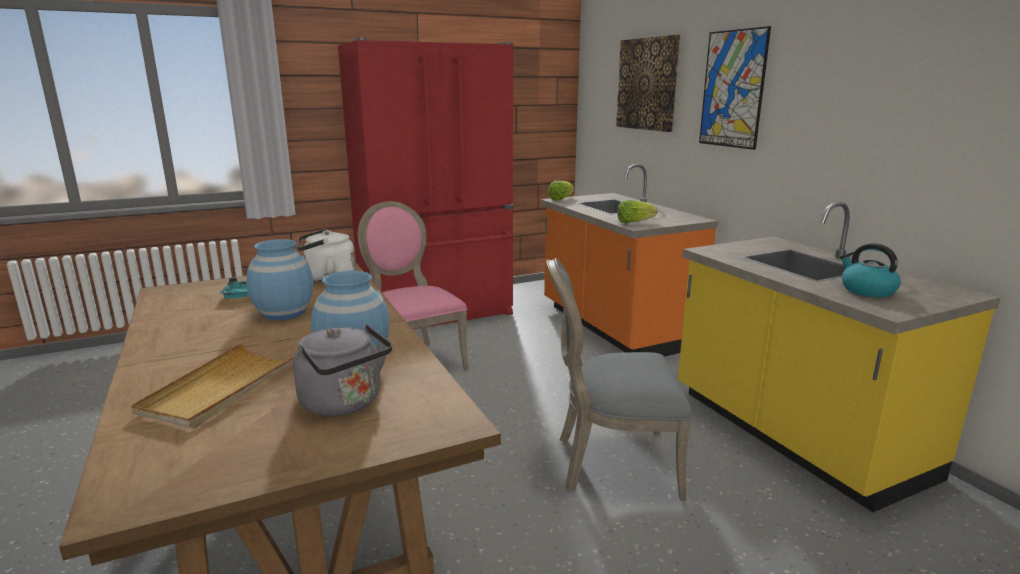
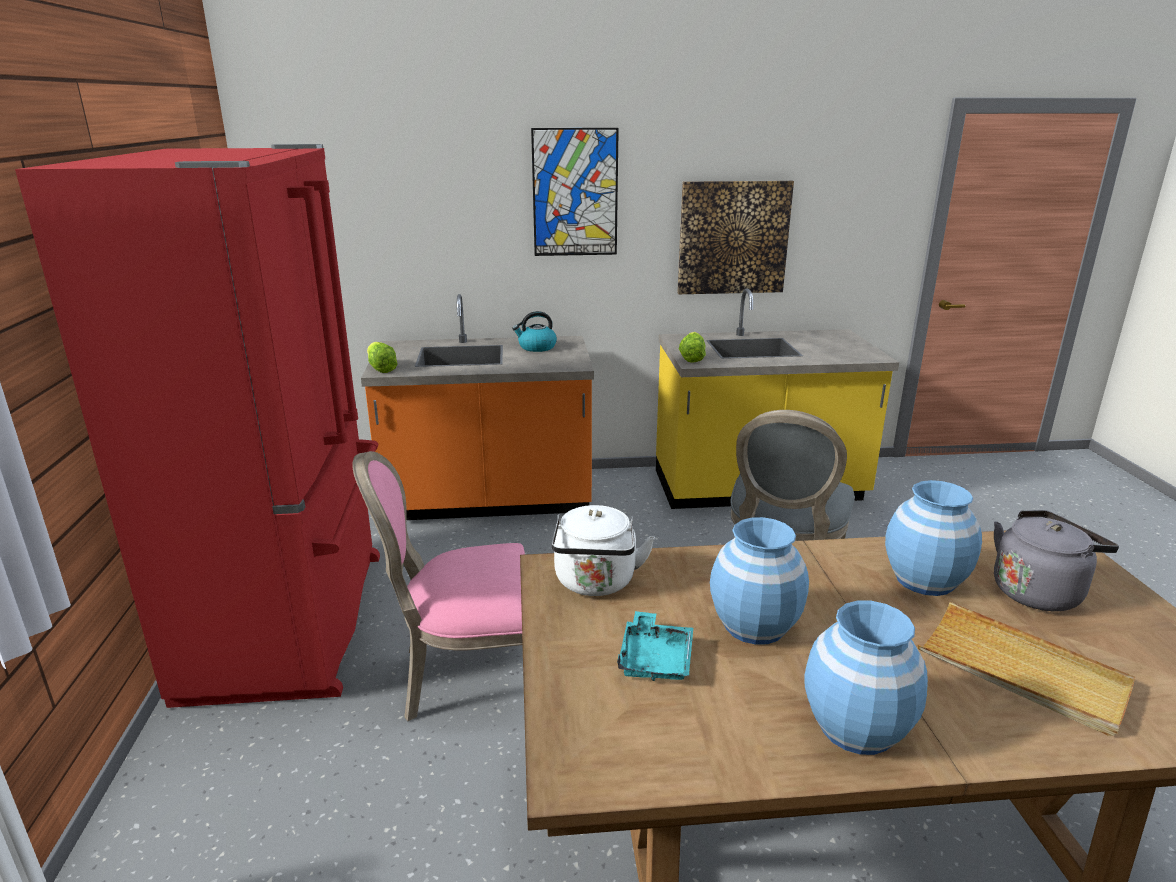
camera: 70 degrees left, 5 degrees up
(175, 339) = (856, 728): none -> blue vase
(634, 222) = (557, 363): lettuce -> lettuce (692, 358)
(647, 84) = (422, 189): picture -> picture (733, 237)
(866, 290) = (829, 350): kettle -> kettle (536, 347)

